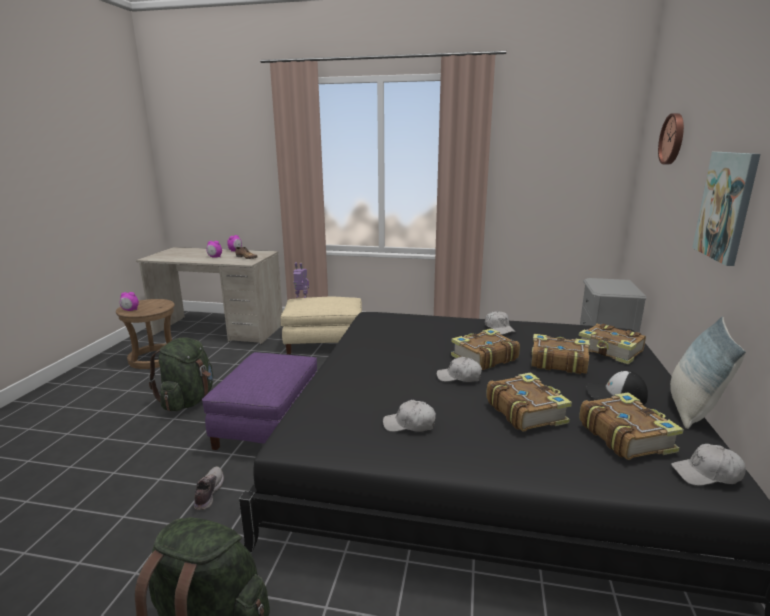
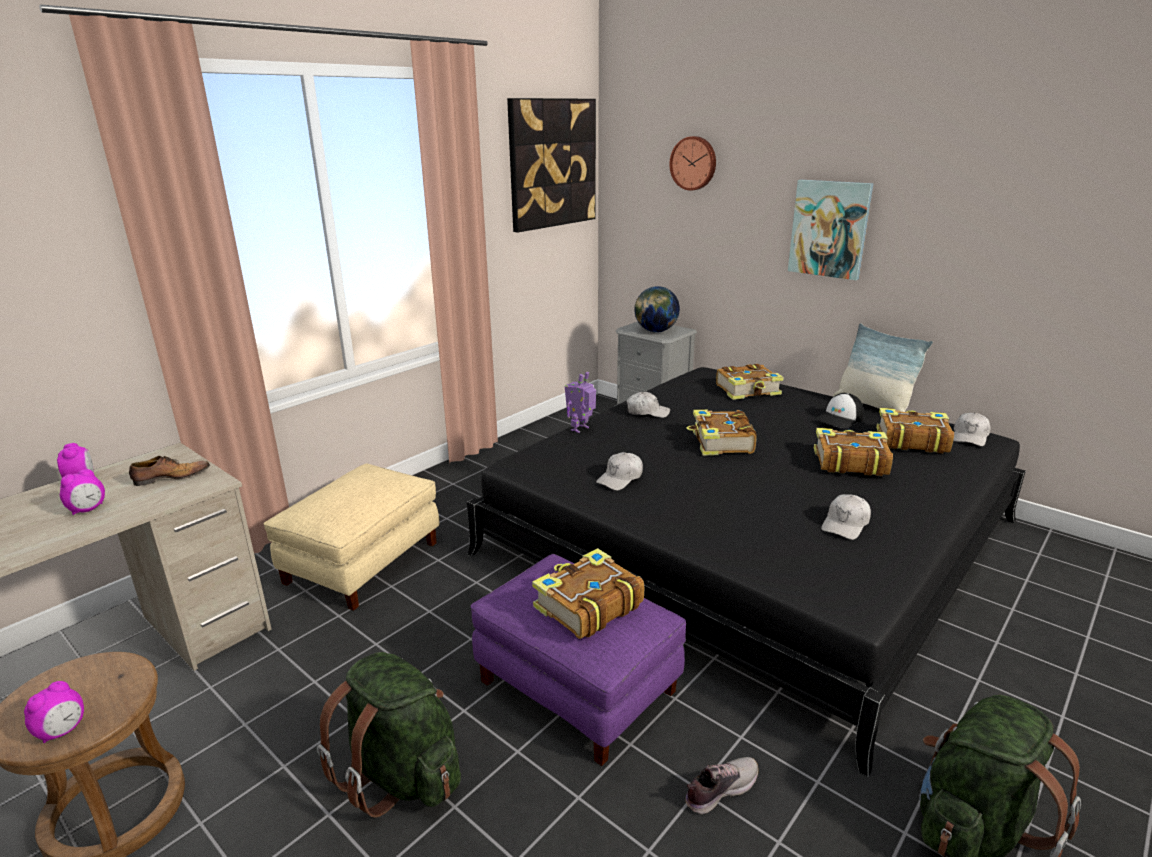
camera: 60 degrees left, 5 degrees up
(208, 493) = (719, 789): shoe -> shoe turned 120 degrees clockwise
(301, 297) = (301, 504): toy robot -> toy robot (580, 429)
(459, 377) = (758, 468): white cap -> white cap (620, 478)
(557, 362) = (756, 416): book -> book (587, 606)
(577, 139) = (552, 163): none -> picture
(608, 287) = (656, 331): none -> globe

